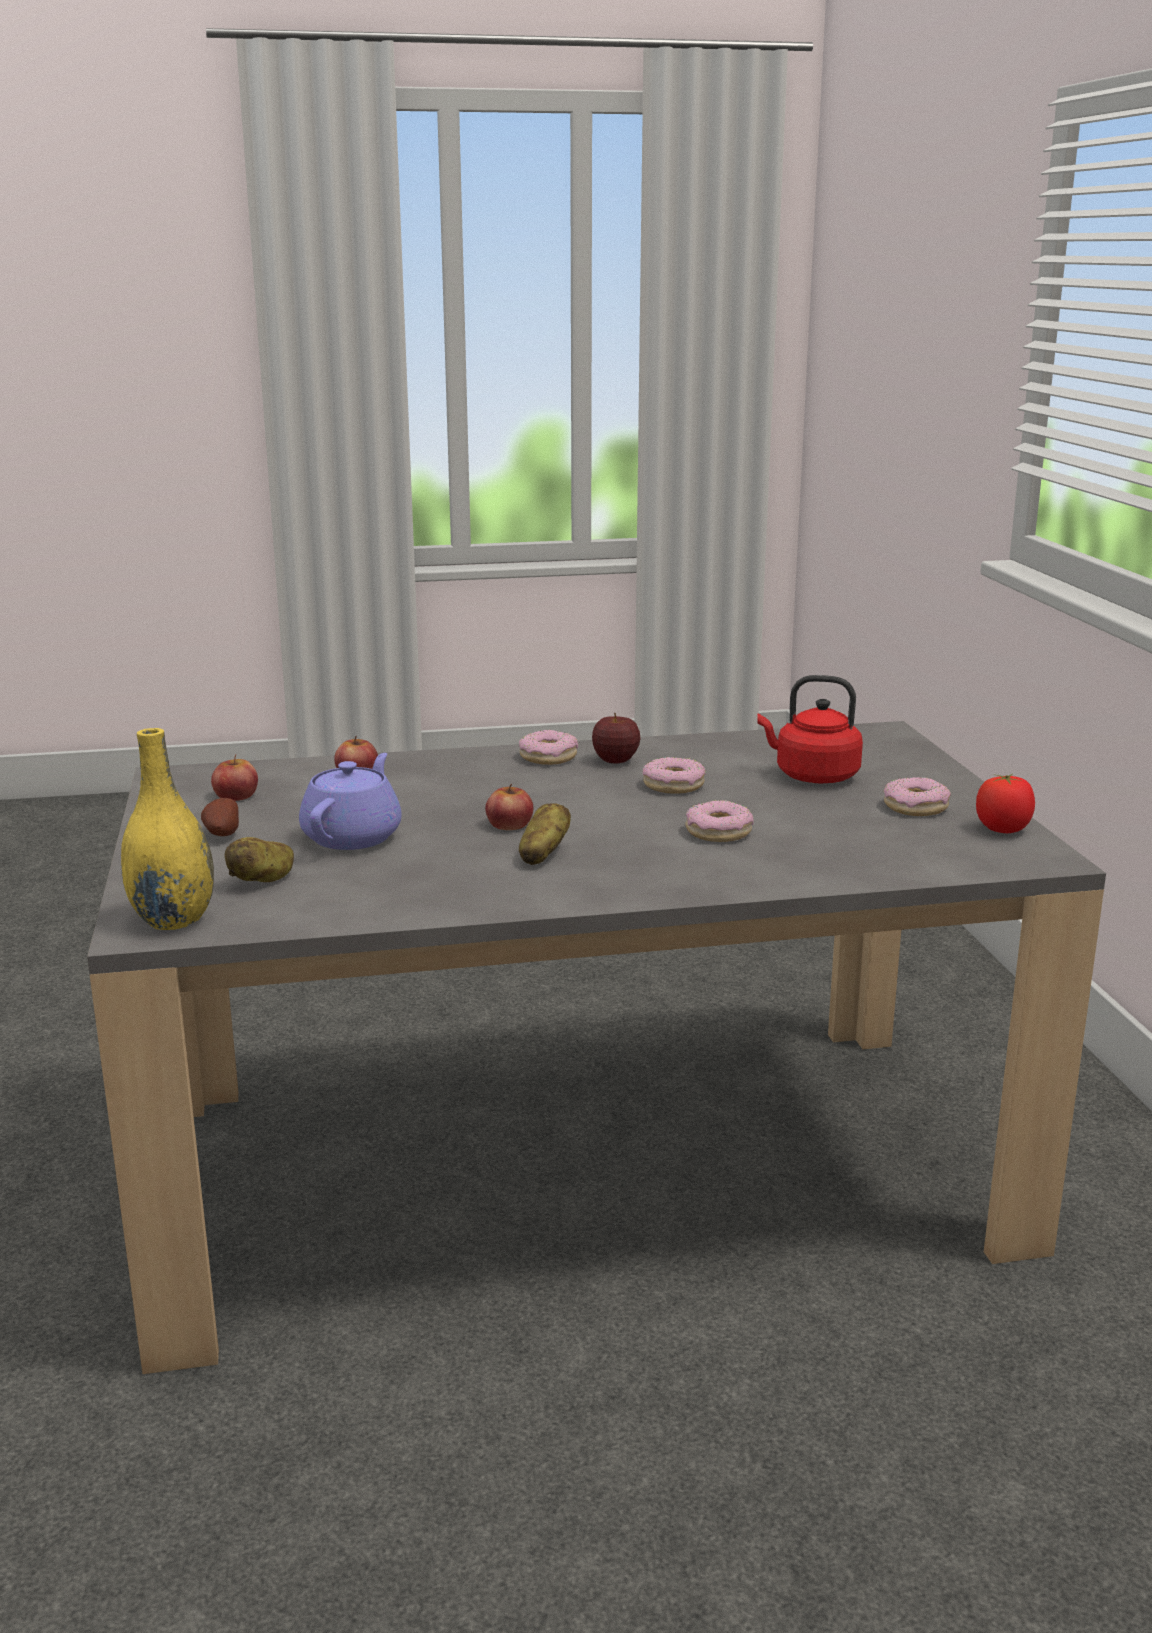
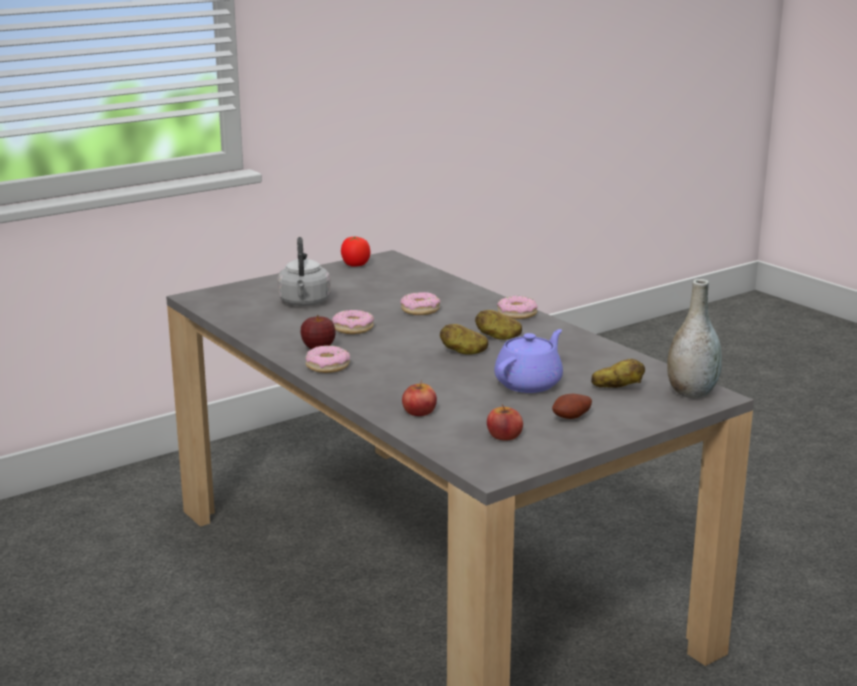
camera: 115 degrees left, 0 degrees up
(173, 920) = (691, 393): yellow vase -> grey vase
(353, 836) = (529, 383): purple teapot -> purple teapot turned 135 degrees clockwise
(510, 825) = (463, 352): apple -> potato
(812, 776) = (304, 303): red kettle -> grey kettle
(915, 807) = (337, 280): donut -> donut (517, 314)

